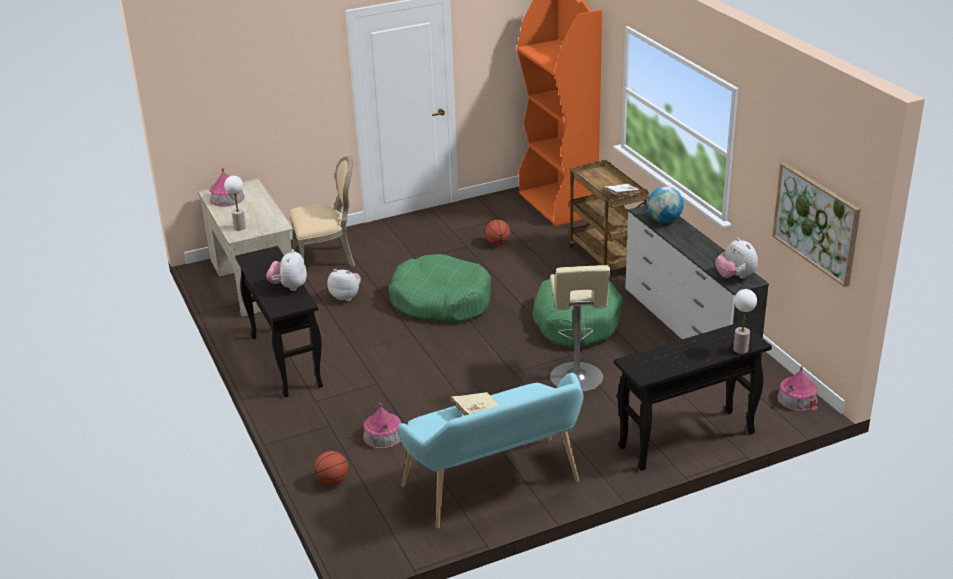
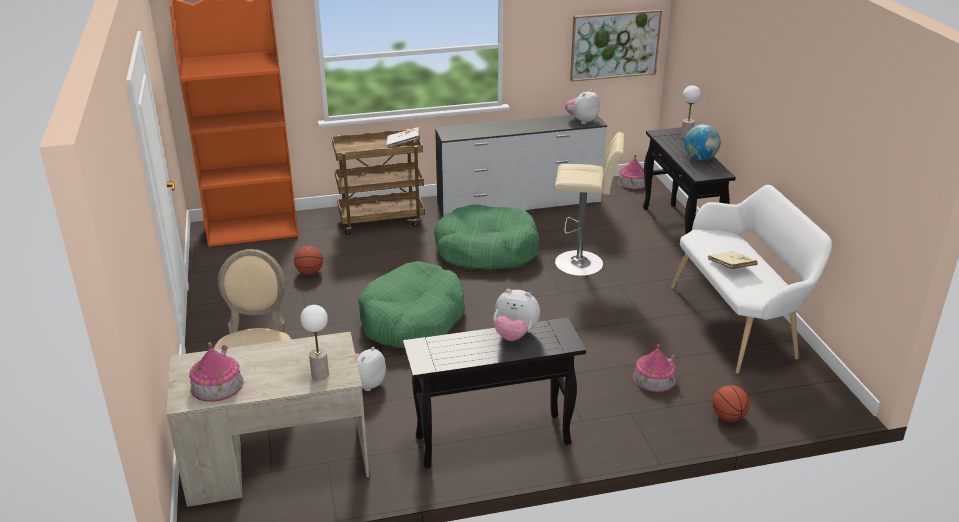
camera: 80 degrees left, 0 degrees up
(496, 488) = (739, 322): turquoise bench -> white bench
(664, 220) = (473, 130): globe -> globe (700, 158)
(735, 277) = (582, 120): plush toy -> plush toy turned 150 degrees clockwise

